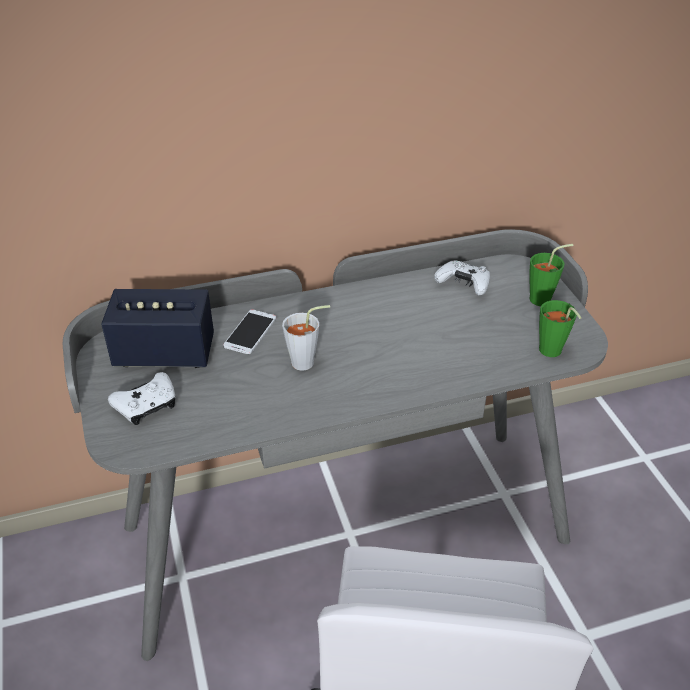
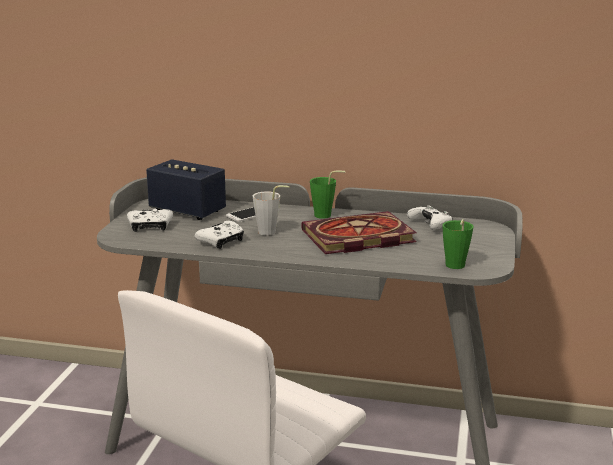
camera: 30 degrees right, 20 degrees down
(267, 403) = (221, 242): none -> white game controller
(410, 337) = (356, 238): none -> book
(544, 299) = (486, 244): green cup -> green cup (326, 216)

